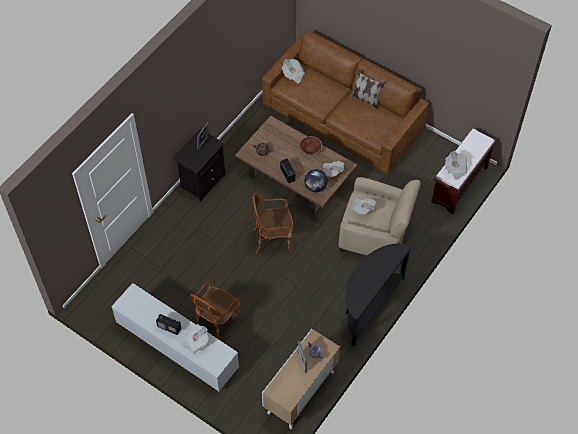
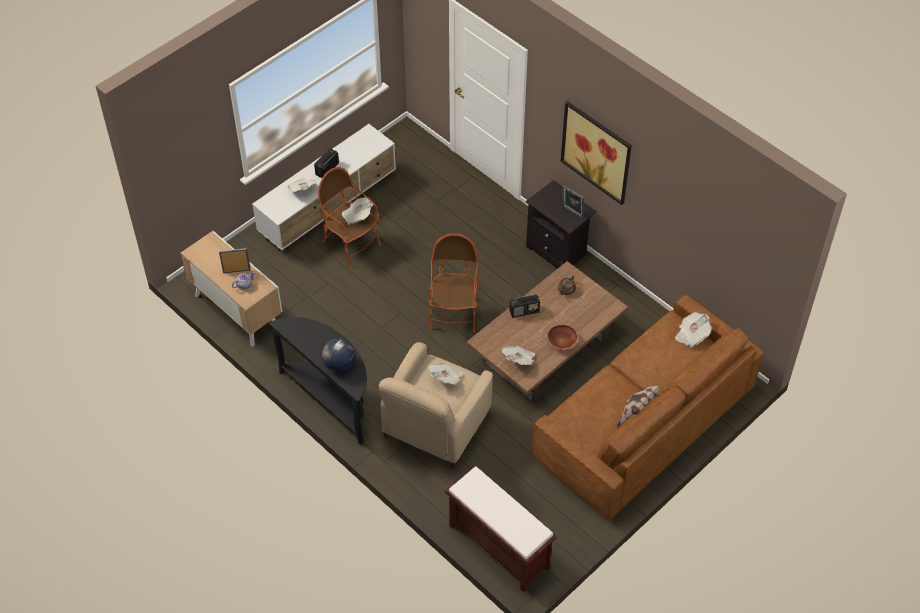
camera: 100 degrees right, 5 degrees down
(189, 96) = (596, 152): none -> picture
(315, 187) = (497, 338): globe -> globe (339, 364)
(455, 169) = (480, 491): newspaper -> newspaper (357, 216)

